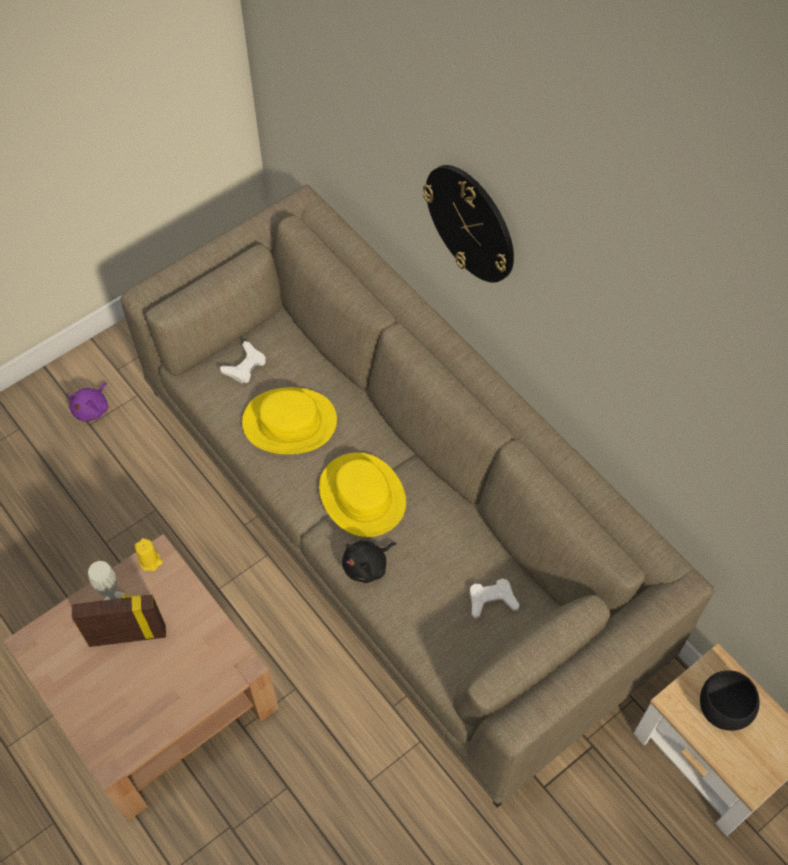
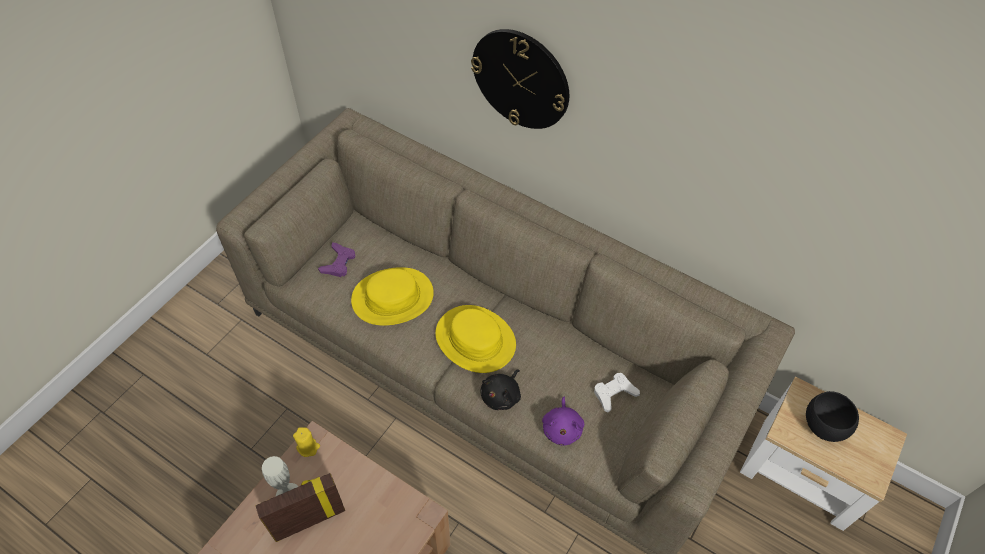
camera: 20 degrees left, 5 degrees down
(92, 409) = (205, 340): purple plush toy -> purple plush toy (562, 428)
(245, 366) = (338, 263): white game controller -> purple game controller

